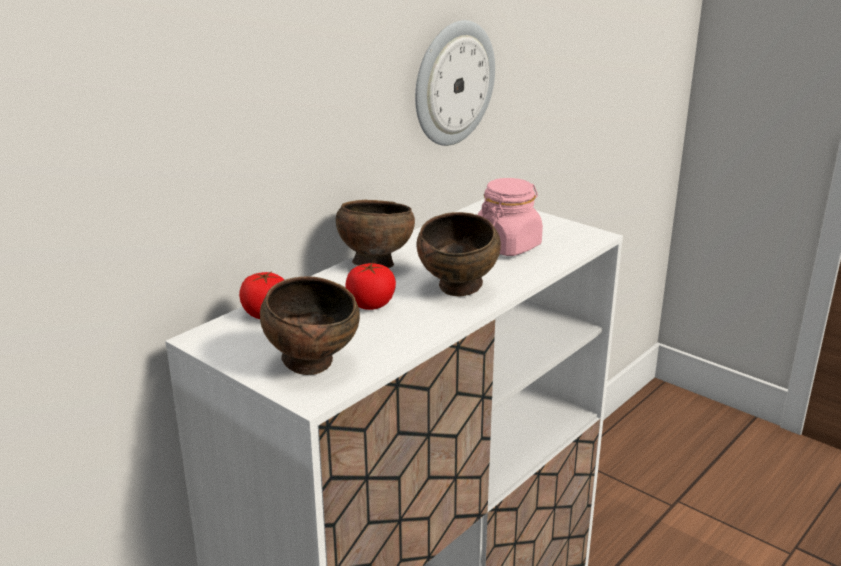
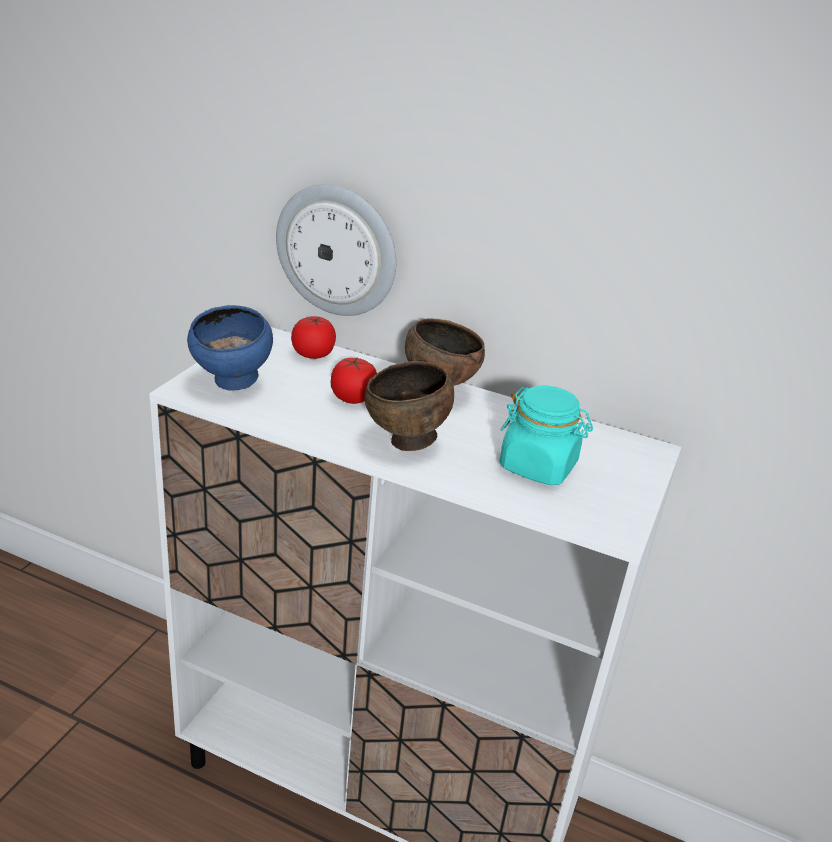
camera: 70 degrees right, 5 degrees up
(313, 365) = (233, 384): brown bowl -> blue bowl
(452, 83) = (663, 283): wall clock -> wall clock (337, 250)
(507, 246) = (538, 466): pink jar -> turquoise jar

